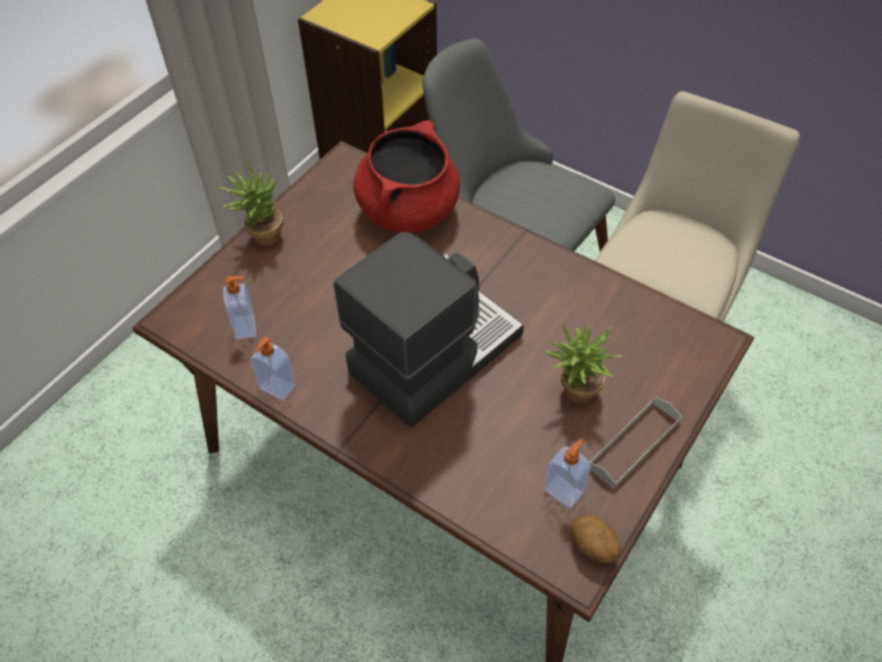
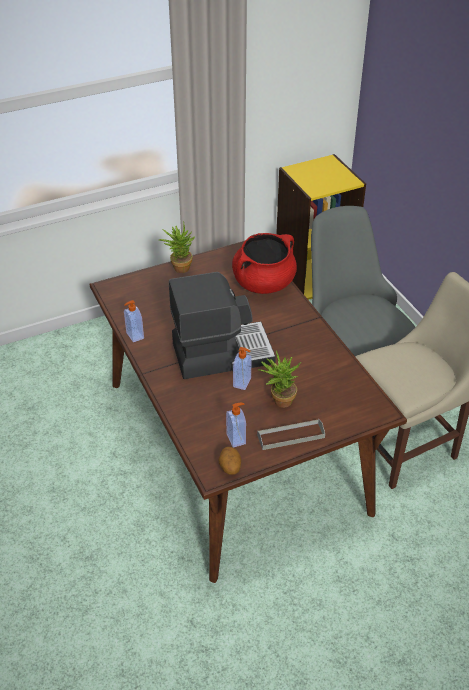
camera: 30 degrees right, 10 degrees down
(246, 327) = (140, 304): soap dispenser -> soap dispenser (242, 383)

